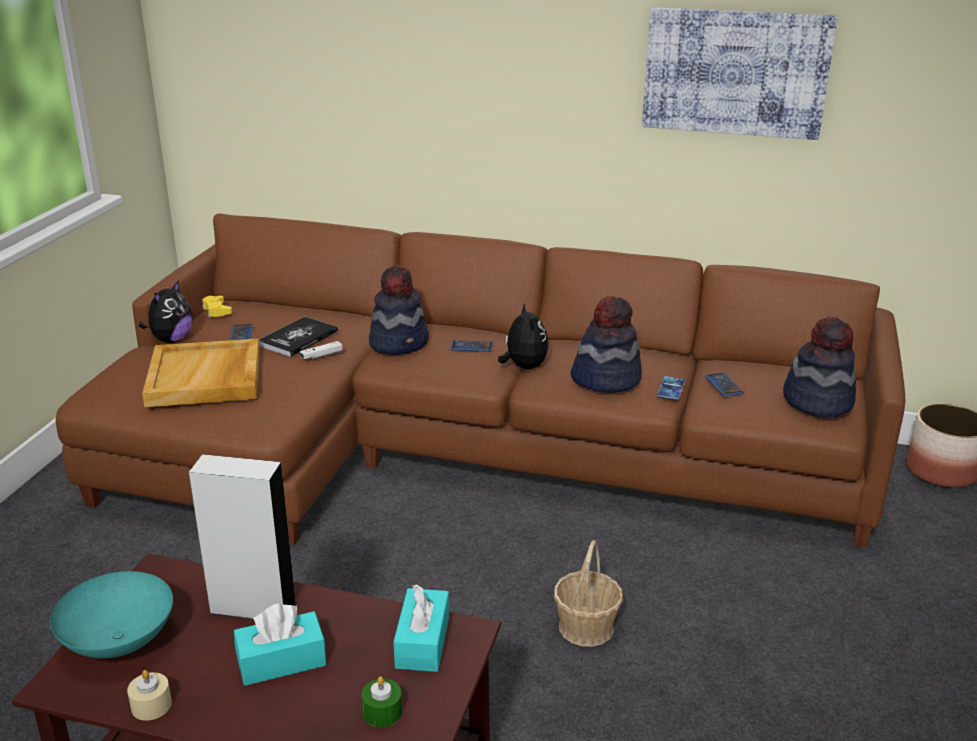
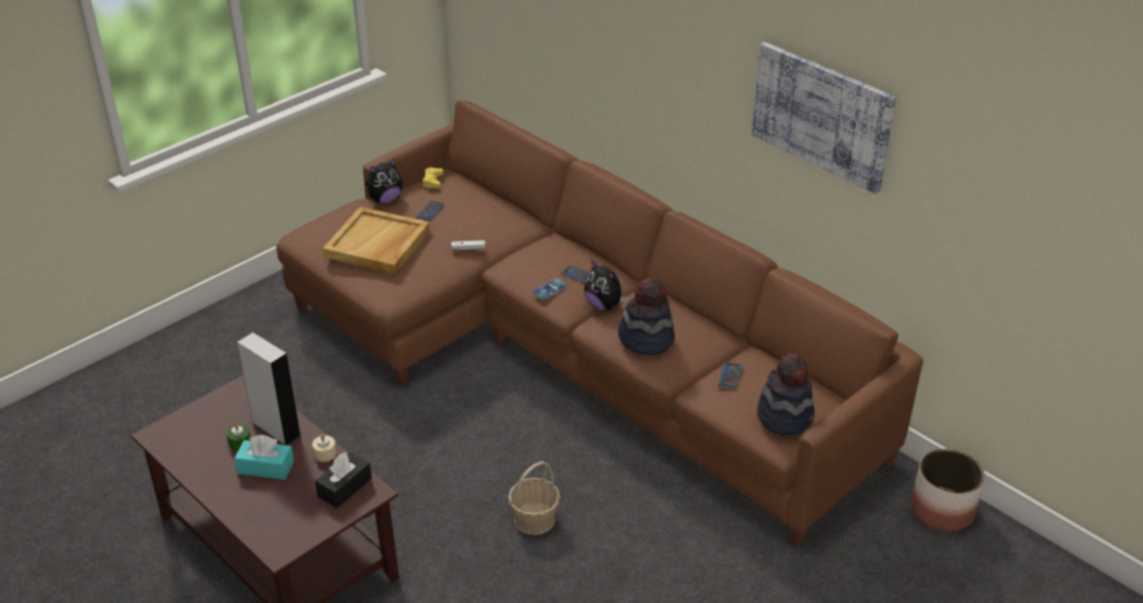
camera: 30 degrees right, 10 degrees up
(121, 641) = (199, 422): turquoise bowl -> none
(151, 705) = (188, 465): beige candle -> beige candle (325, 453)
(298, 338) = (464, 227): book -> none
(382, 712) = (290, 518): green candle -> green candle (240, 442)
(399, 342) = (532, 254): hat -> none
(422, 642) = (344, 487): turquoise tissue box -> black tissue box
(523, 366) = (604, 305): plush toy -> plush toy turned 120 degrees clockwise
(671, 388) = (690, 364): phone -> phone (550, 289)

